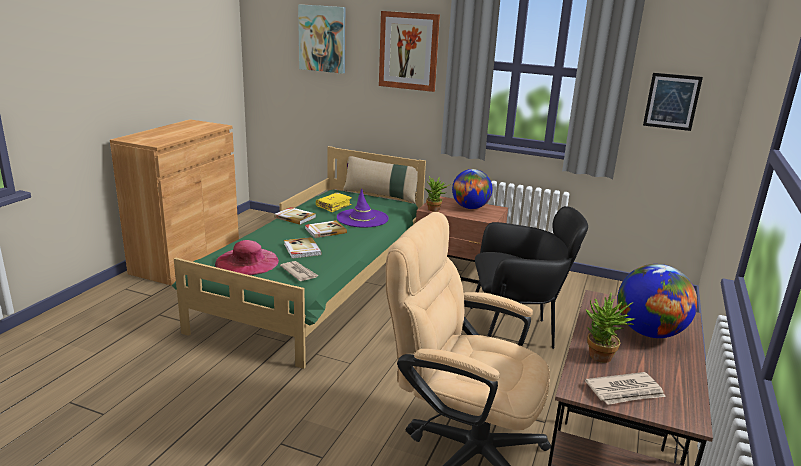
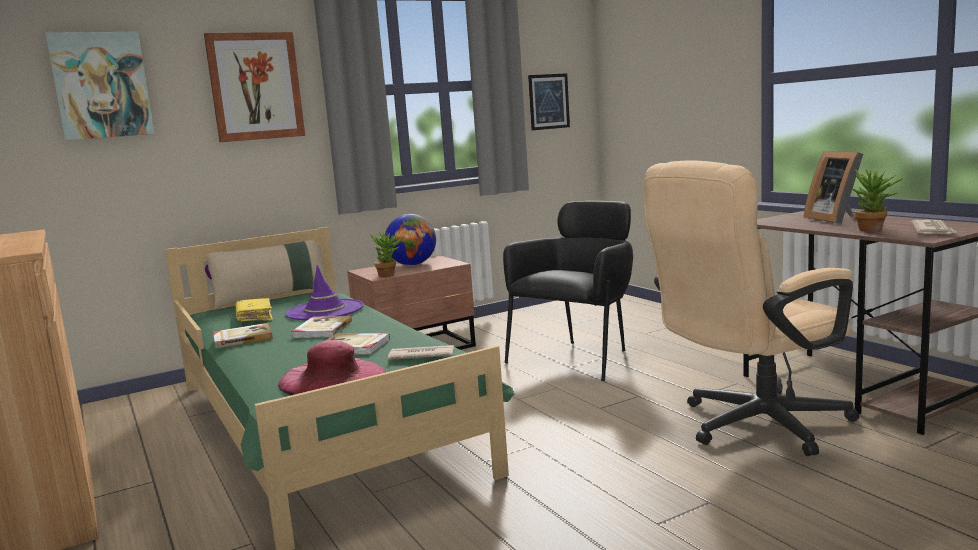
camera: 50 degrees left, 10 degrees down
(649, 332) = (835, 219): globe -> picture frame

